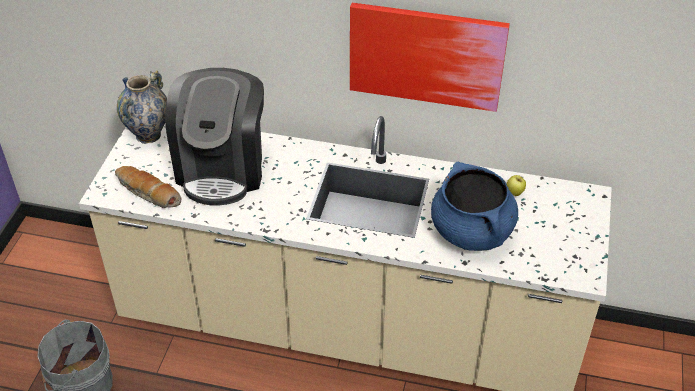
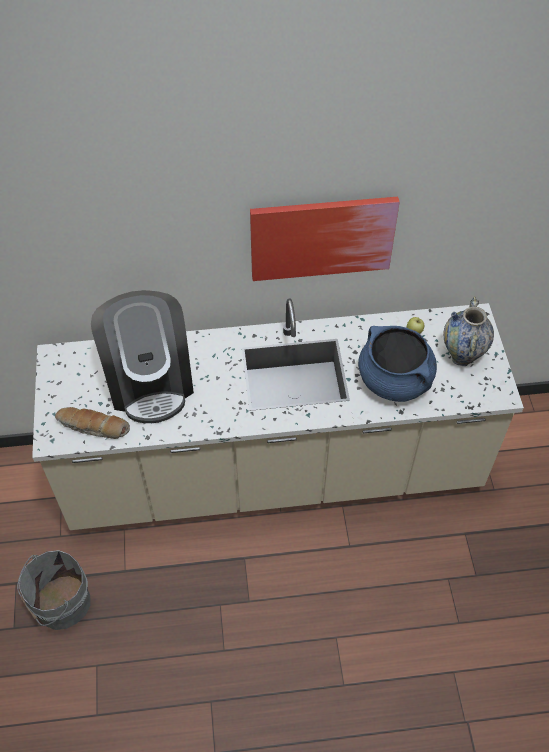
camera: 20 degrees left, 10 degrees up
(148, 135) = (63, 367): vase -> vase (462, 356)

